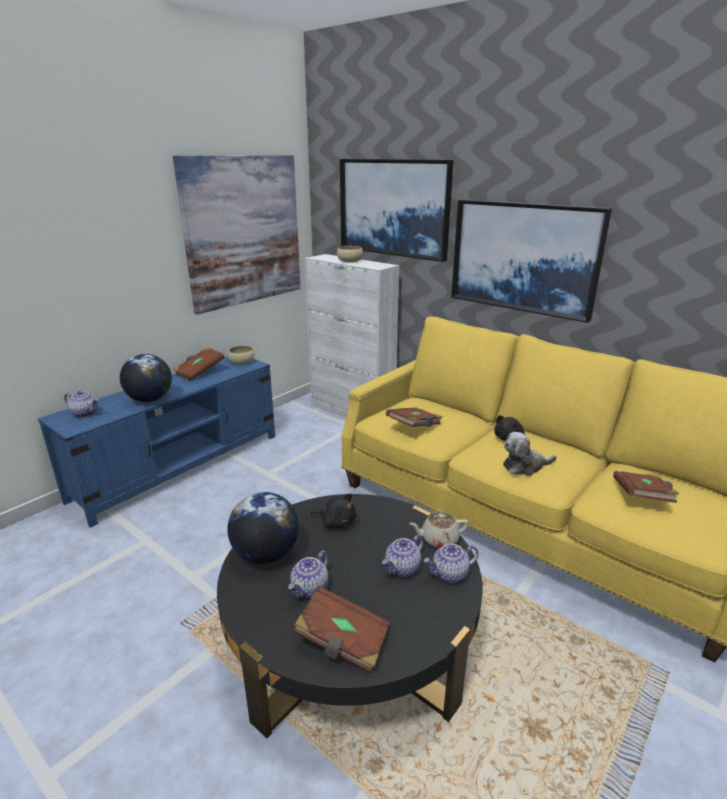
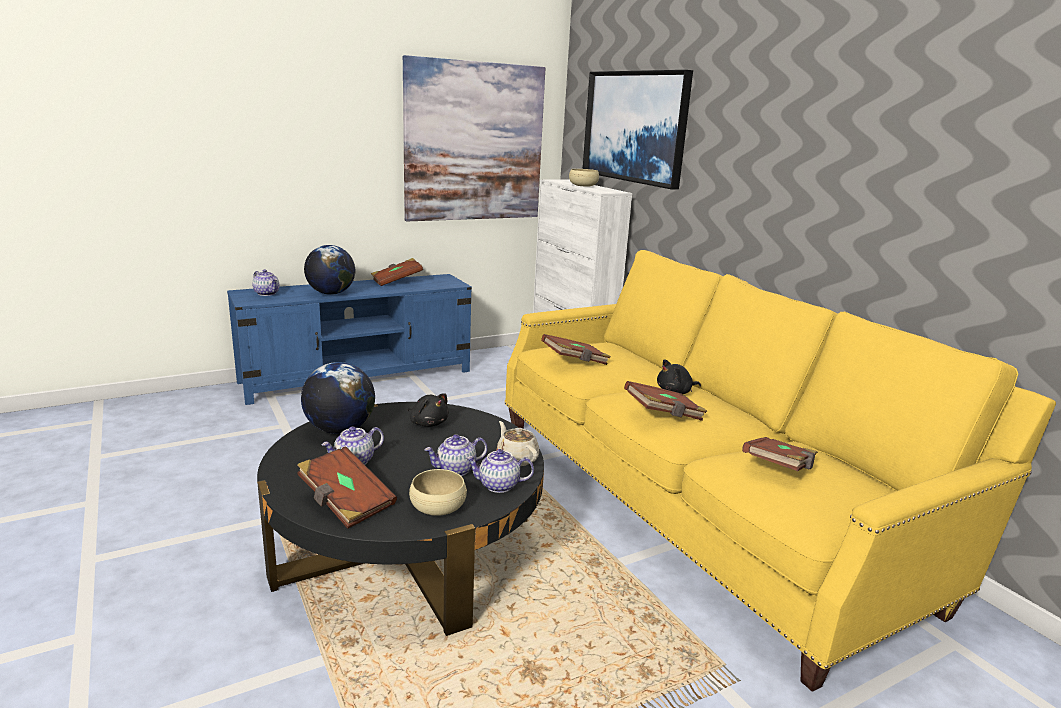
camera: 20 degrees right, 5 degrees down
(241, 362) = (445, 280): beige bowl -> beige bowl (437, 506)
(438, 539) = (516, 458): beige teapot -> beige teapot turned 45 degrees clockwise
(524, 257) = (753, 186): picture -> none
(525, 466) = (664, 415): plush toy -> brown book

